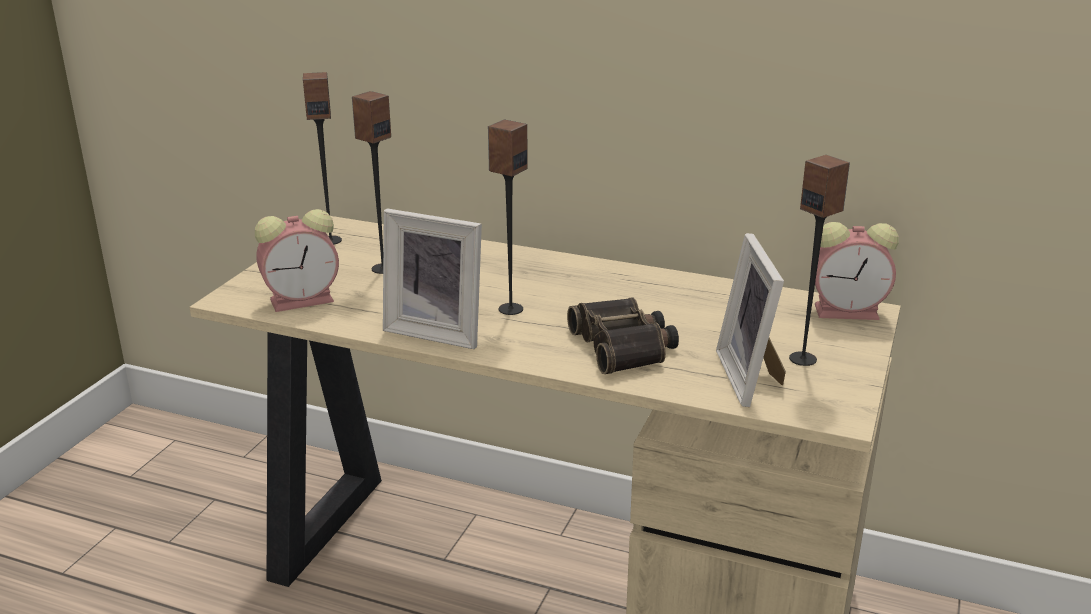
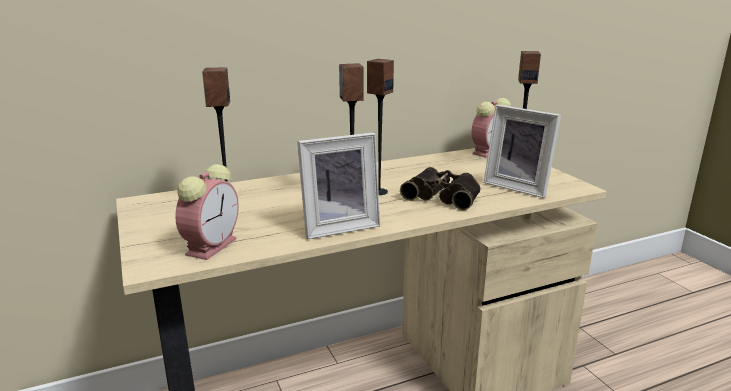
camera: 45 degrees left, 5 degrees down
(330, 240) = (153, 209): speaker -> speaker (379, 192)

